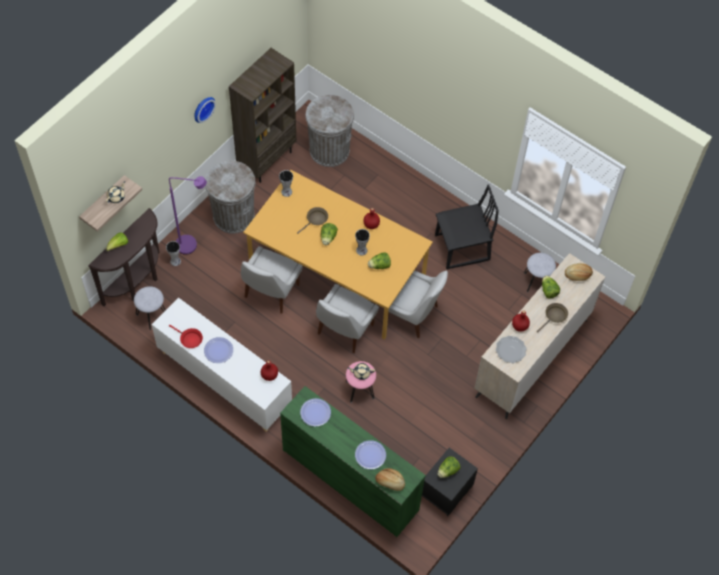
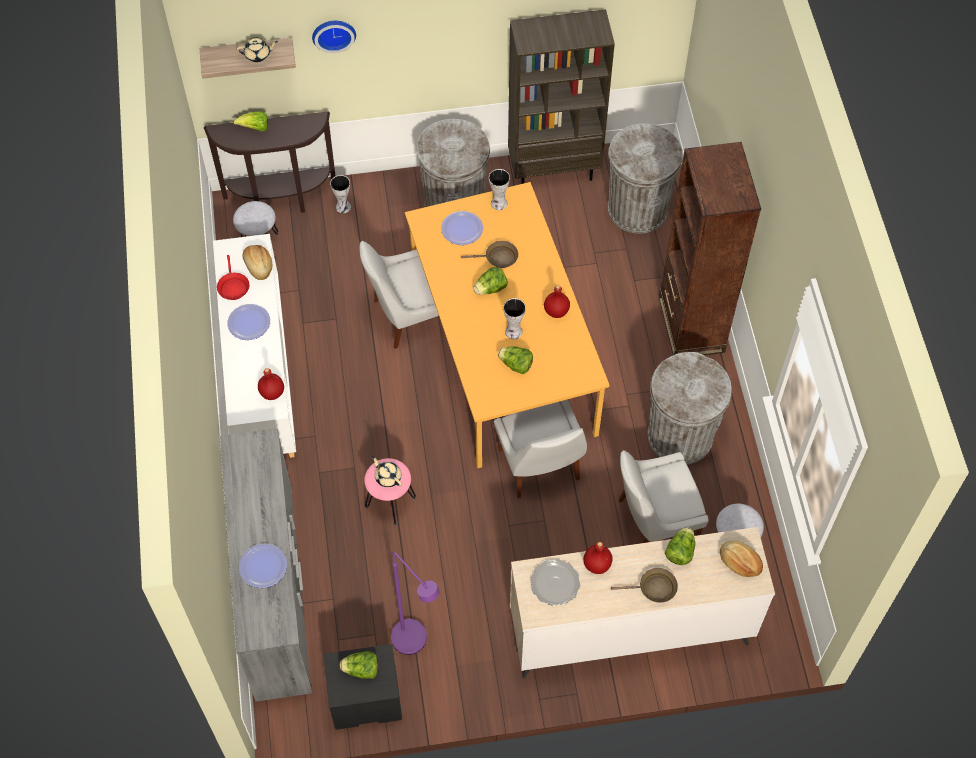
camera: 45 degrees right, 0 degrees up
(192, 246) = (377, 203): purple floor lamp -> purple floor lamp (415, 645)
(202, 108) = (458, 26): wall clock -> wall clock (333, 33)
(315, 412) = (256, 468): plate -> plate (462, 229)
(344, 331) = (442, 422): white chair -> white chair (653, 521)
(350, 479) = (276, 592): green dresser -> grey dresser
(390, 482) = (251, 616): bread -> bread (258, 266)
(413, 190) = (691, 324): none -> brown bookcase
(462, 248) = (680, 436): black chair -> grey trash can

